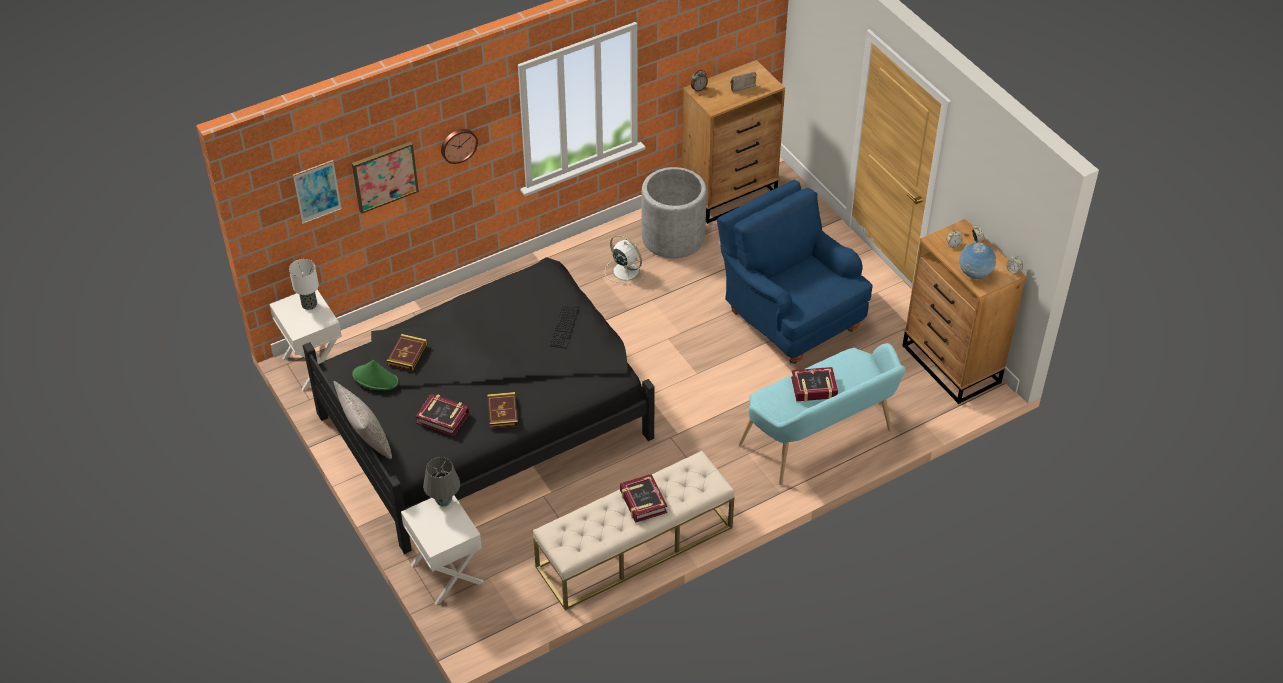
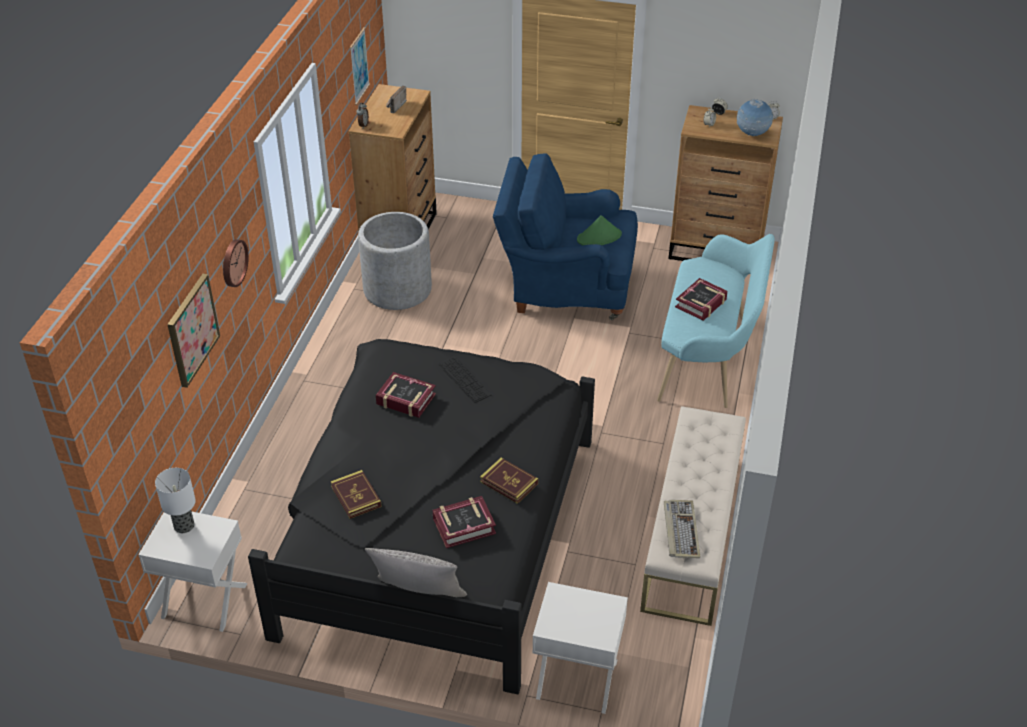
camera: 45 degrees left, 5 degrees down
(317, 191) = (148, 378): picture -> picture (359, 66)
(375, 378) = (355, 538): green hat -> green hat (599, 237)
(444, 501) = (558, 595): grey table lamp -> none
(581, 526) = (680, 530): none -> keyboard
(625, 270) = (392, 336): white fan -> none
(642, 502) = (698, 475): book -> book (406, 399)

